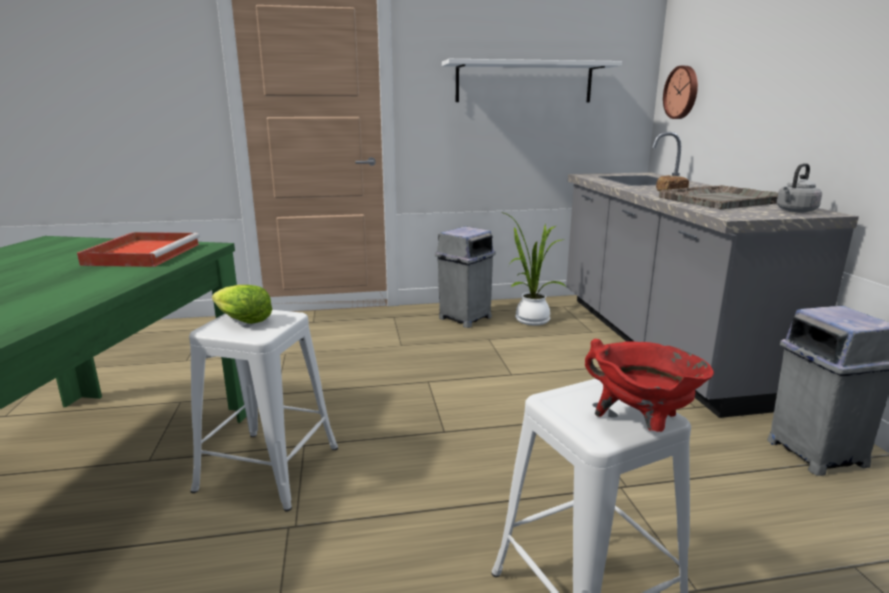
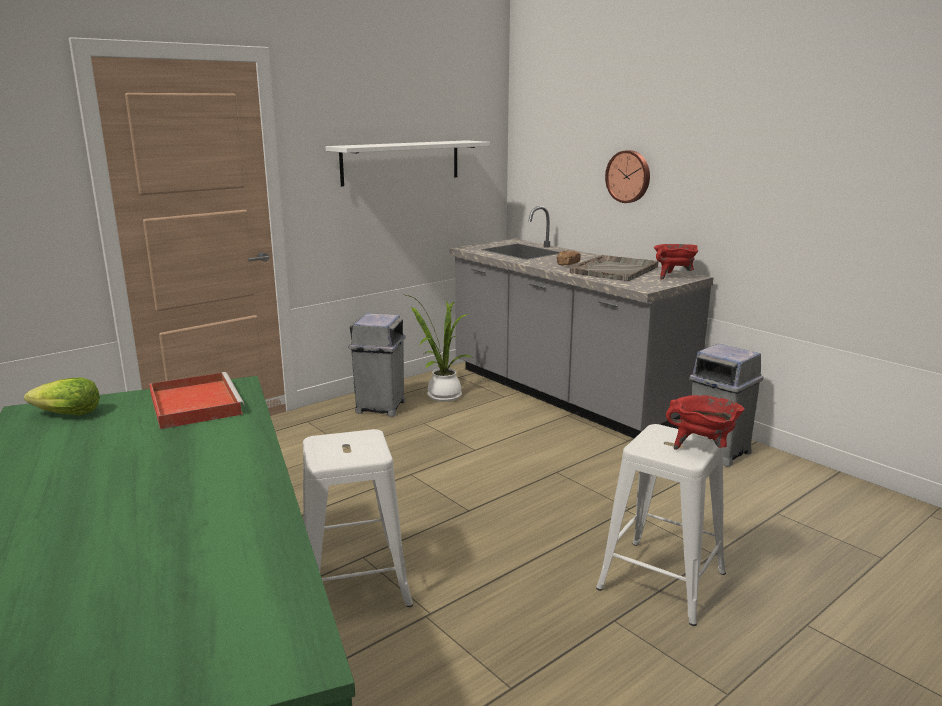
camera: 30 degrees left, 0 degrees up
(242, 320) = (336, 447): lettuce -> lettuce (67, 415)
(682, 92) = (538, 168): wall clock -> wall clock (629, 176)
(795, 211) = (673, 276): grey kettle -> red cooking pot

